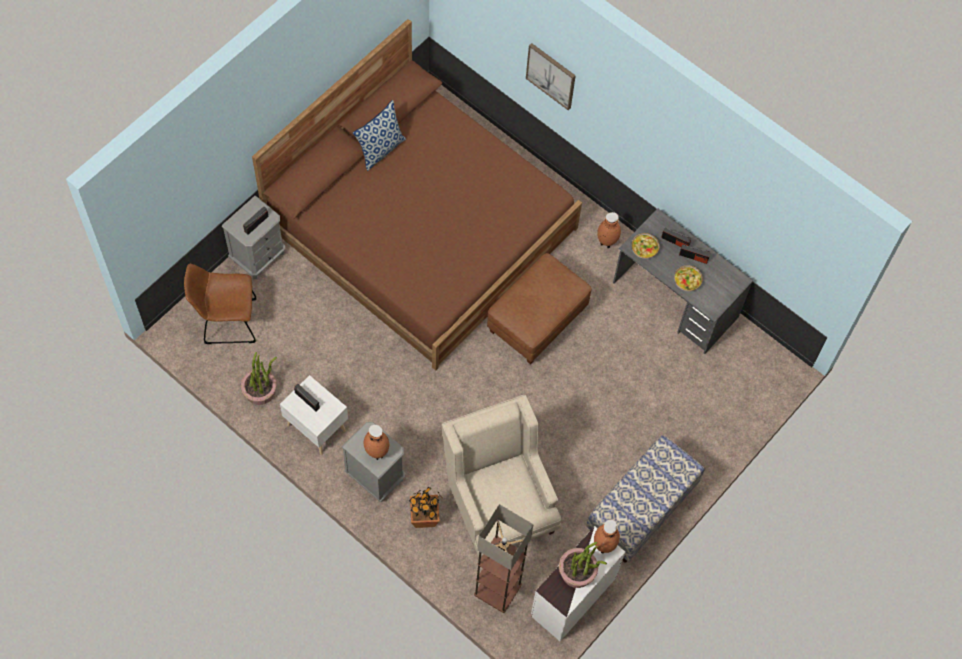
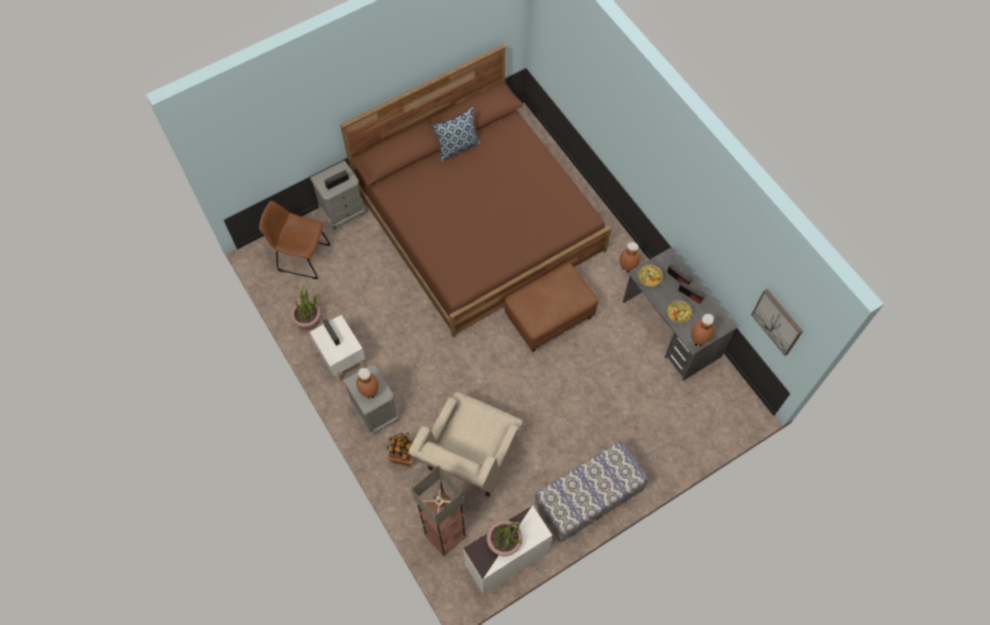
camera: 20 degrees right, 0 degrees up
(498, 502) = (469, 460): beige armchair -> beige armchair turned 150 degrees counterclockwise
(551, 75) = (605, 112): picture -> picture (777, 321)
(603, 546) = (534, 525): brown vase -> brown vase (698, 340)

